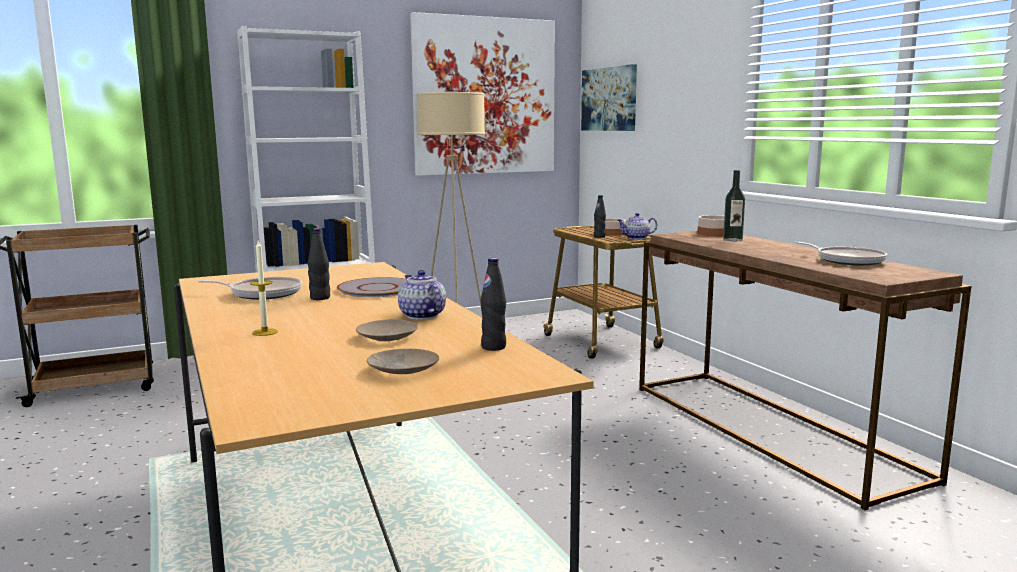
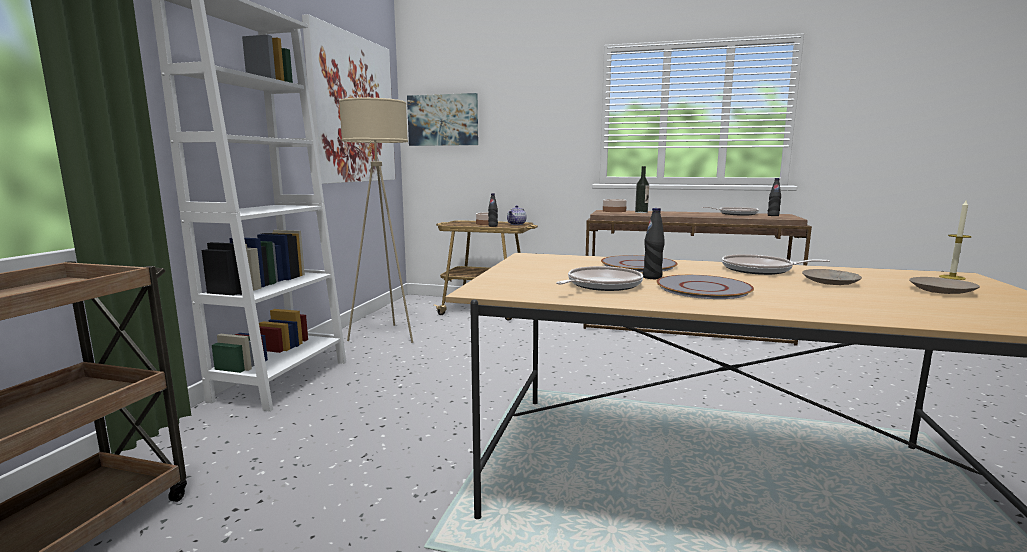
camera: 50 degrees left, 0 degrees up
(265, 332) = (785, 301): candle -> candle (952, 277)
(289, 312) = (703, 288): none -> grey plate
(422, 315) = (760, 270): teapot -> frying pan
(493, 347) = (879, 272): black bottle -> black bottle (773, 215)

